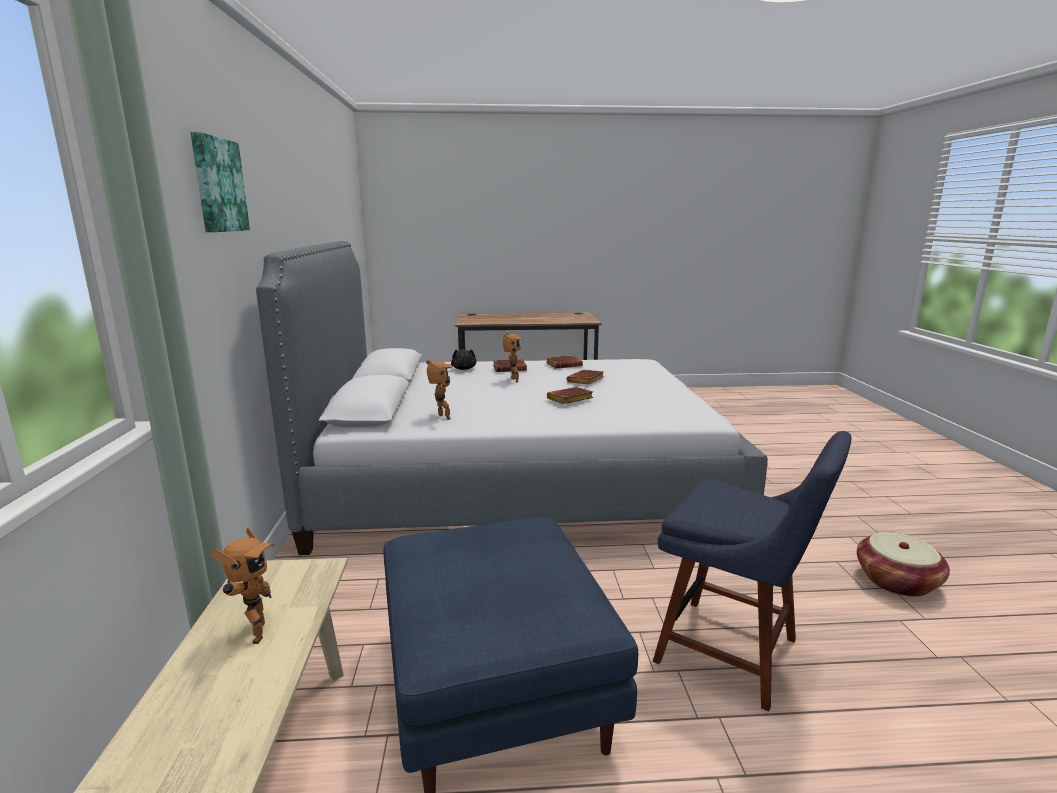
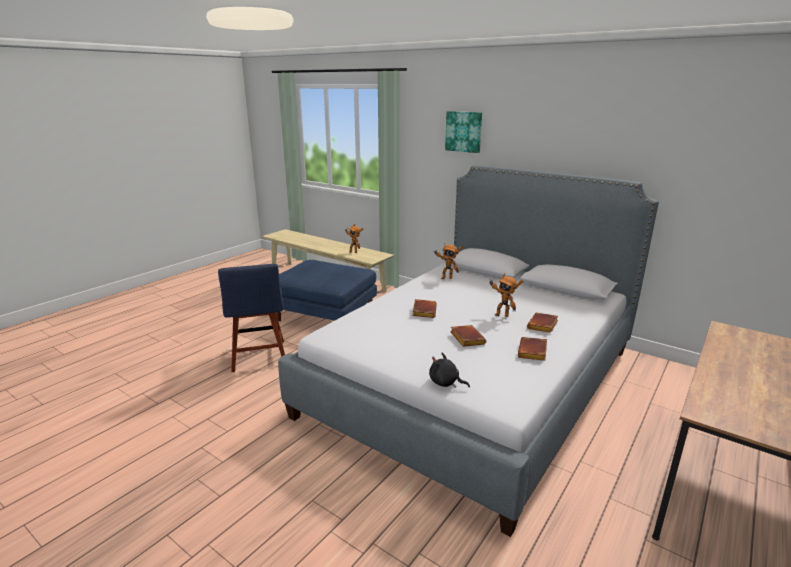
camera: 130 degrees right, 5 degrees up
(464, 369) = (562, 311): black plush toy -> black plush toy (445, 383)
(734, 653) = (259, 357): blue chair -> blue chair turned 90 degrees counterclockwise
(897, 581) = (187, 435): basket -> none

